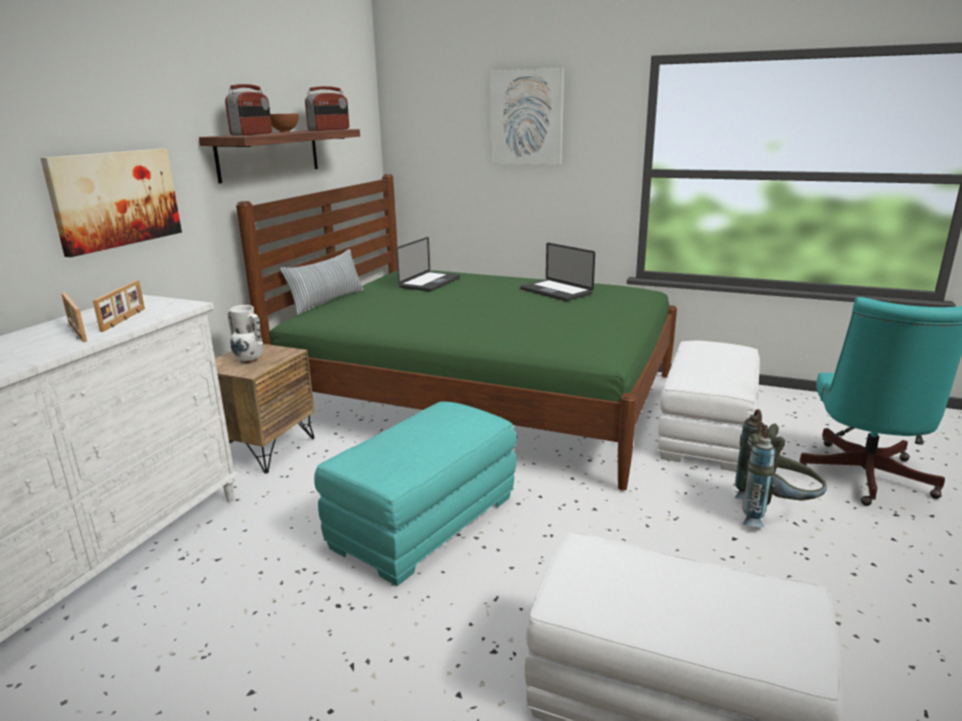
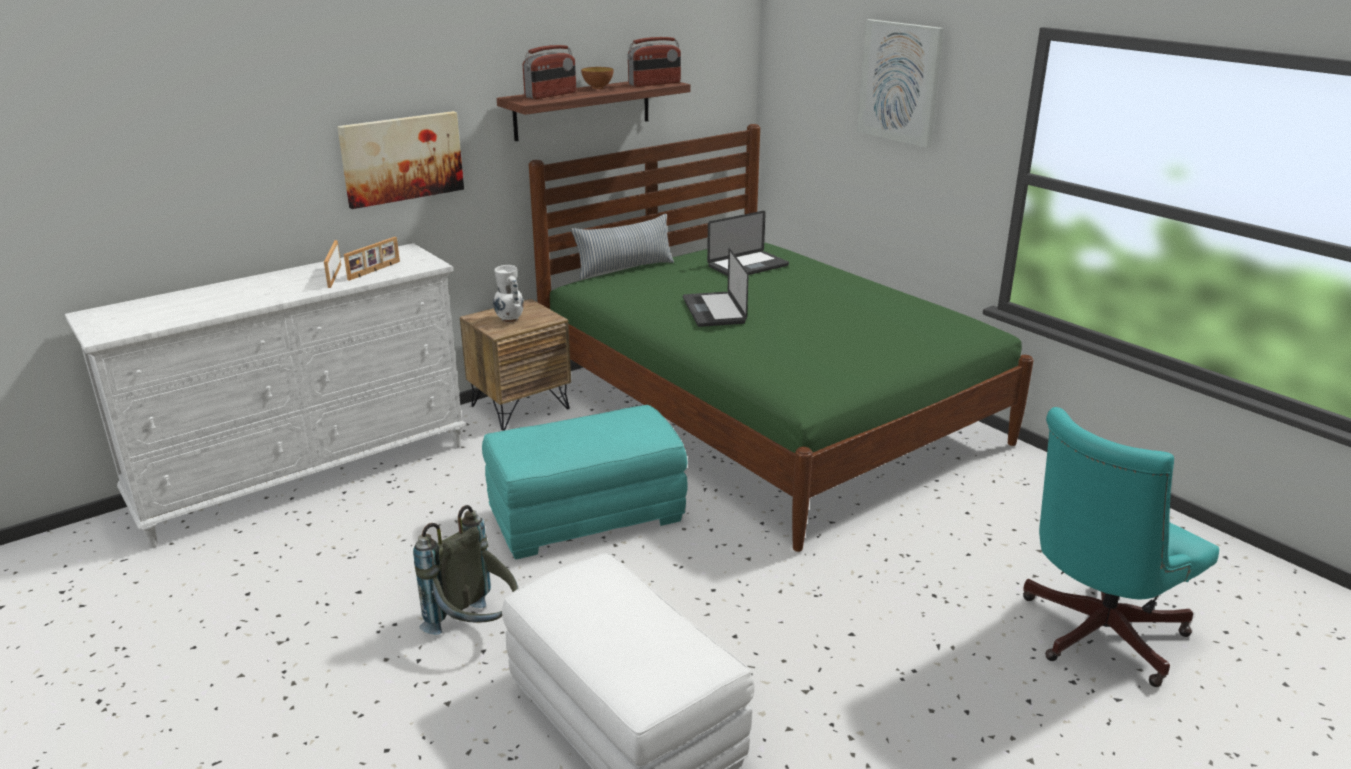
camera: 30 degrees right, 5 degrees up
(556, 291) = (865, 308): laptop -> laptop (714, 311)
(705, 433) = (970, 524): white ottoman -> none
(773, 514) = (926, 629): grey backpack -> grey backpack (477, 629)

